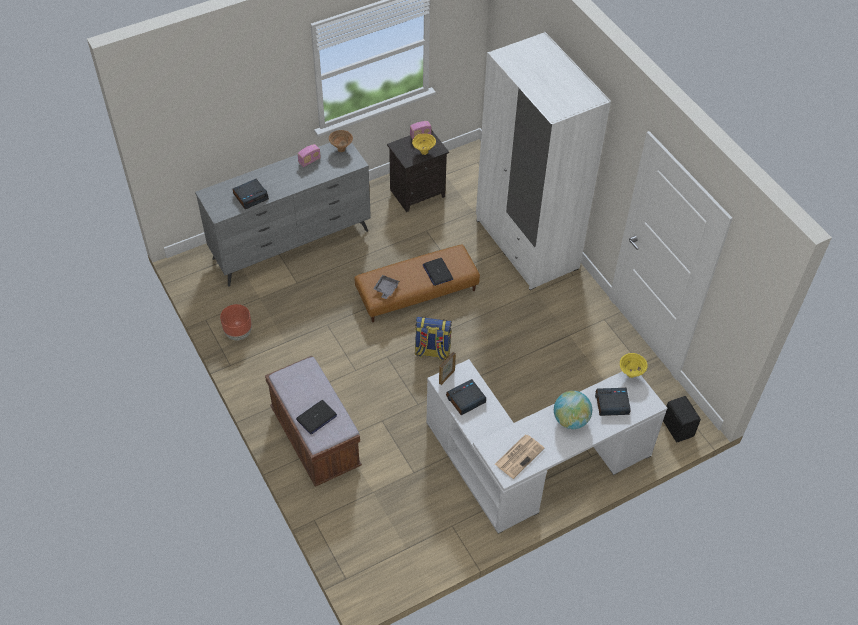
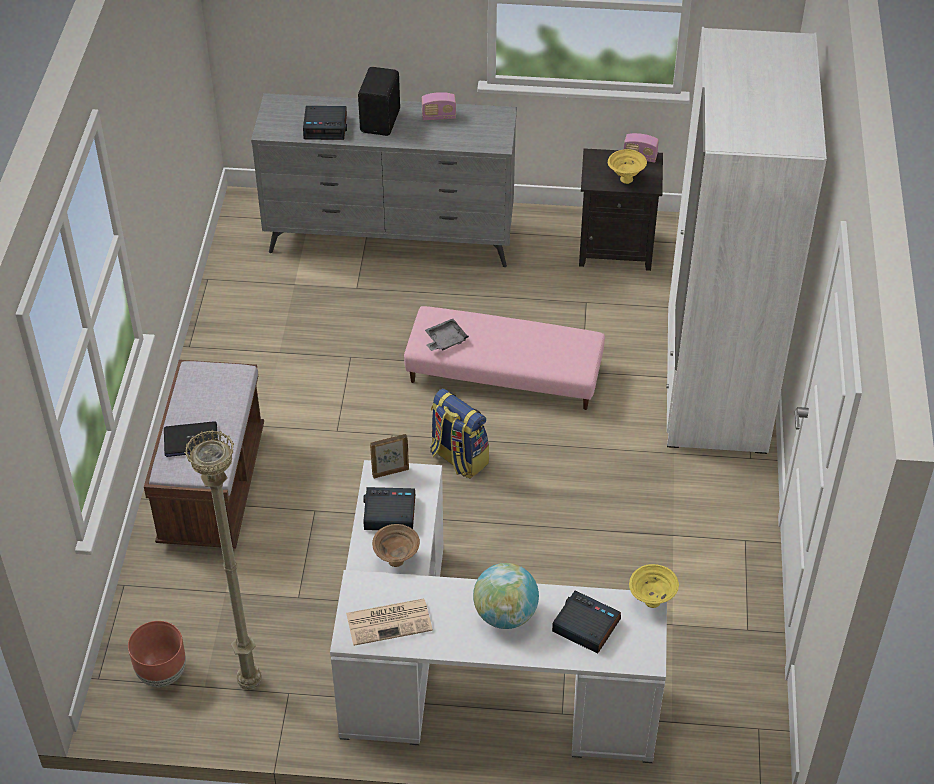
camera: 35 degrees right, 5 degrees down
(238, 333) = (231, 314): brown planter -> brown planter (161, 673)
(341, 149) = (494, 119): brown bowl -> brown bowl (396, 560)
(417, 291) = (504, 372): brown ottoman -> pink ottoman
(427, 533) = (248, 683): none -> beige floor lamp
(437, 272) = (534, 352): laptop -> none
(678, 427) = (729, 747): black speaker -> black speaker (381, 121)

